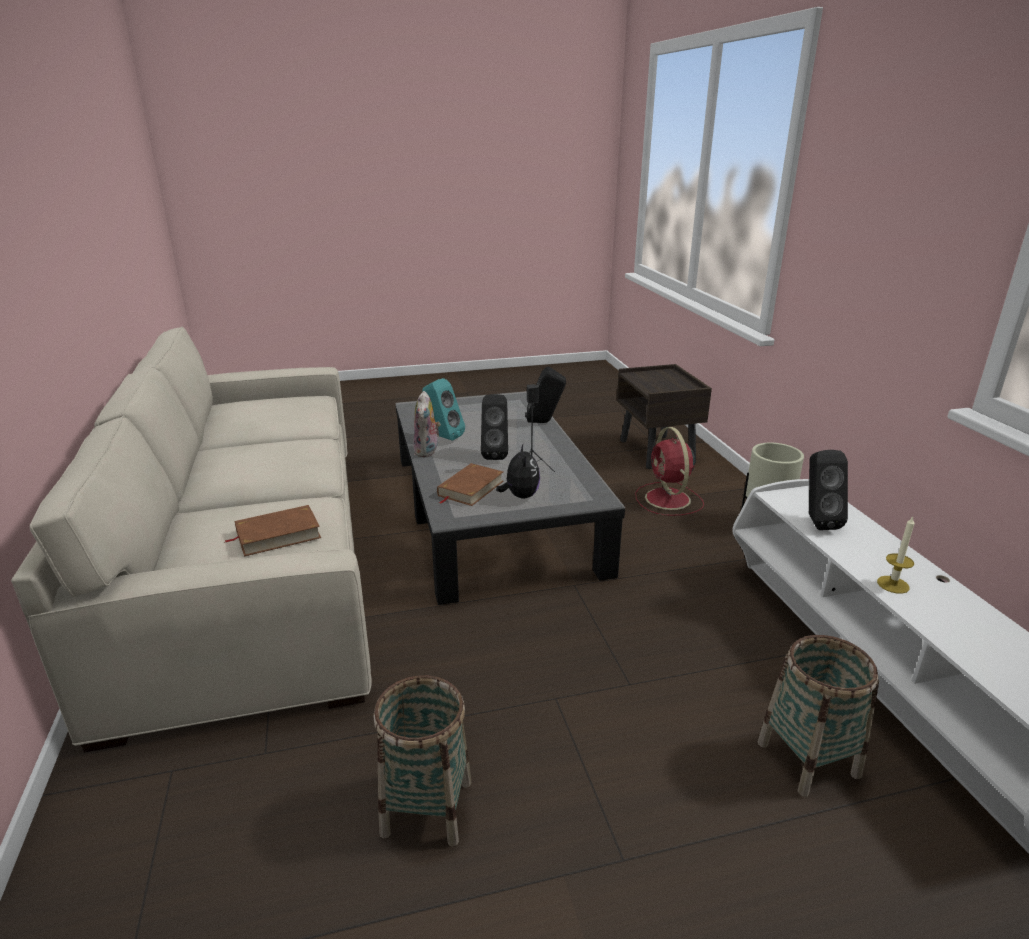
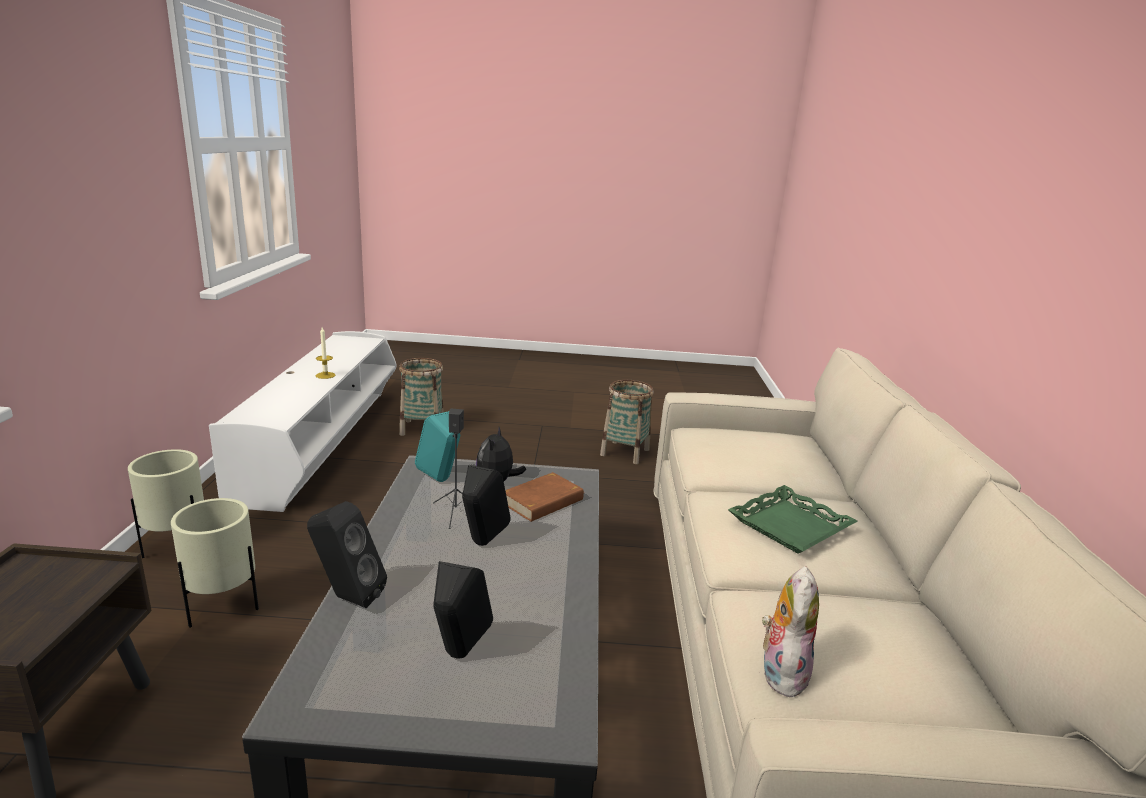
camera: 165 degrees left, 5 degrees down
(265, 460) = (789, 525): none -> green tray
(278, 535) = (732, 443): brown book -> none
(428, 451) = (571, 571): plush toy -> plush toy (780, 671)
(443, 437) = (537, 600): turquoise speaker -> turquoise speaker (441, 481)
(668, 500) = (224, 608): red fan -> beige planter
(816, 521) = (289, 405): black speaker -> black speaker (458, 655)

